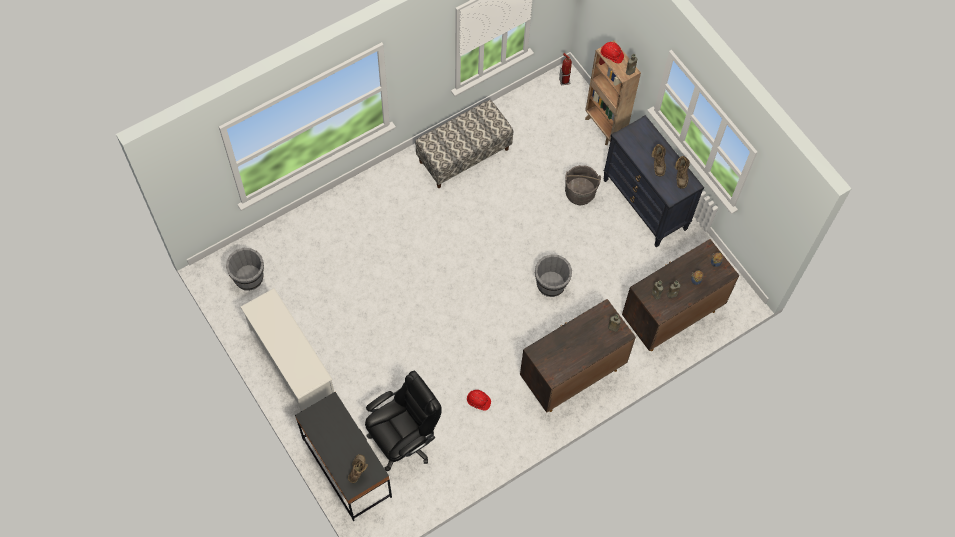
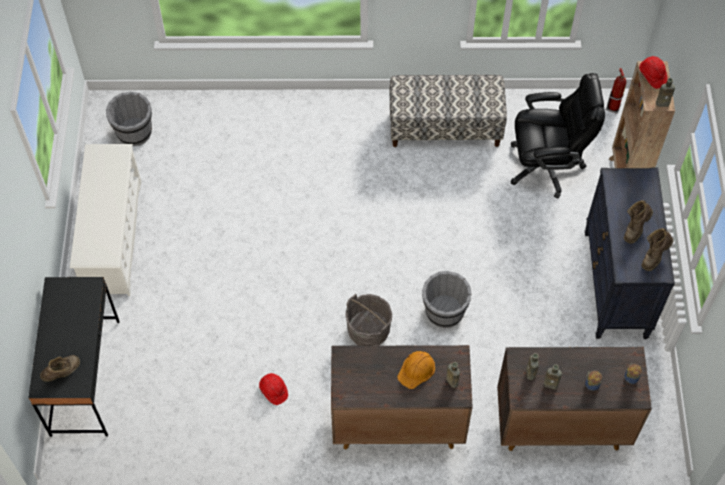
camera: 35 degrees right, 5 degrees down
(404, 439) = (165, 383): black office chair -> black office chair (547, 165)
(580, 193) = (547, 233): grey bucket -> grey bucket (368, 331)
(586, 333) = (416, 370): none -> orange hard hat

